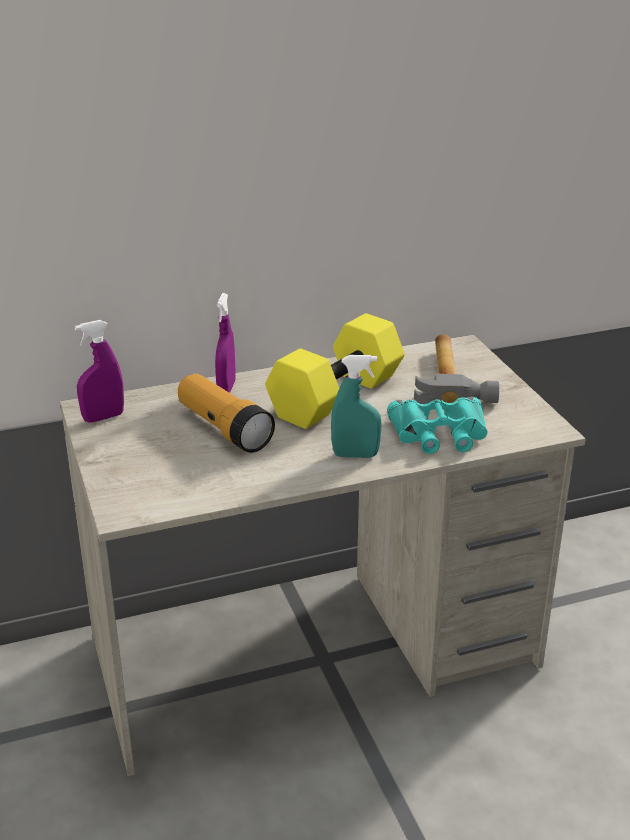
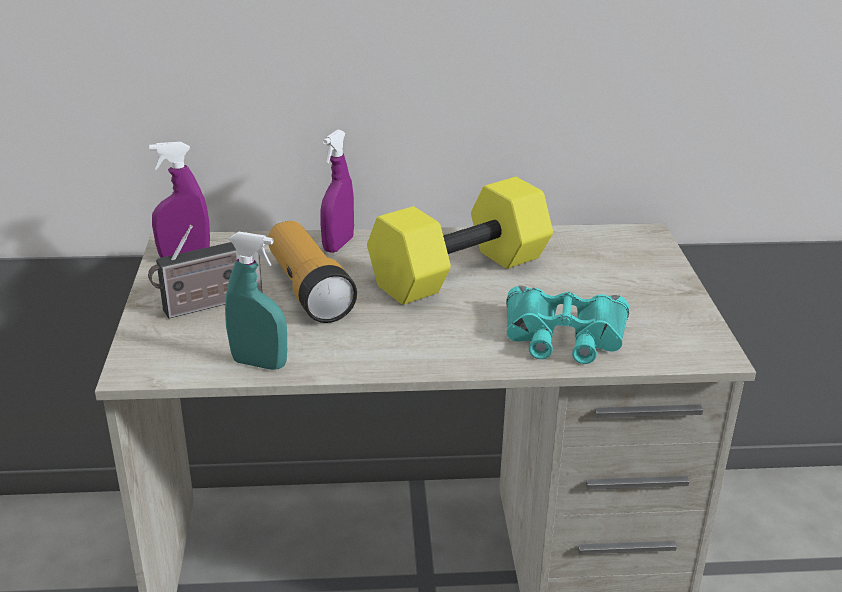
camera: 15 degrees right, 0 degrees up
(149, 453) = (209, 305): none -> radio
(355, 455) = (446, 346): turquoise spray bottle -> turquoise spray bottle (259, 363)
(452, 378) = (613, 270): hammer -> none

